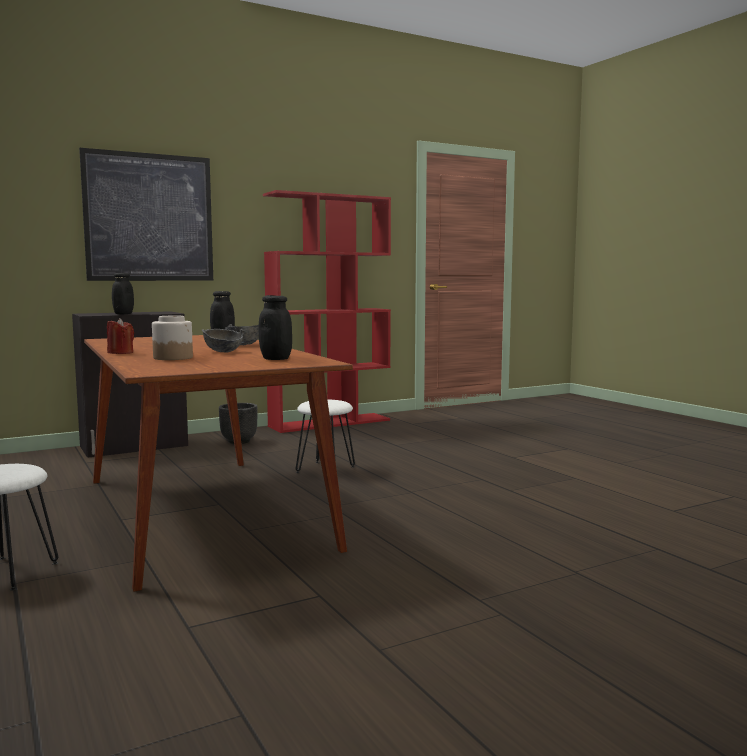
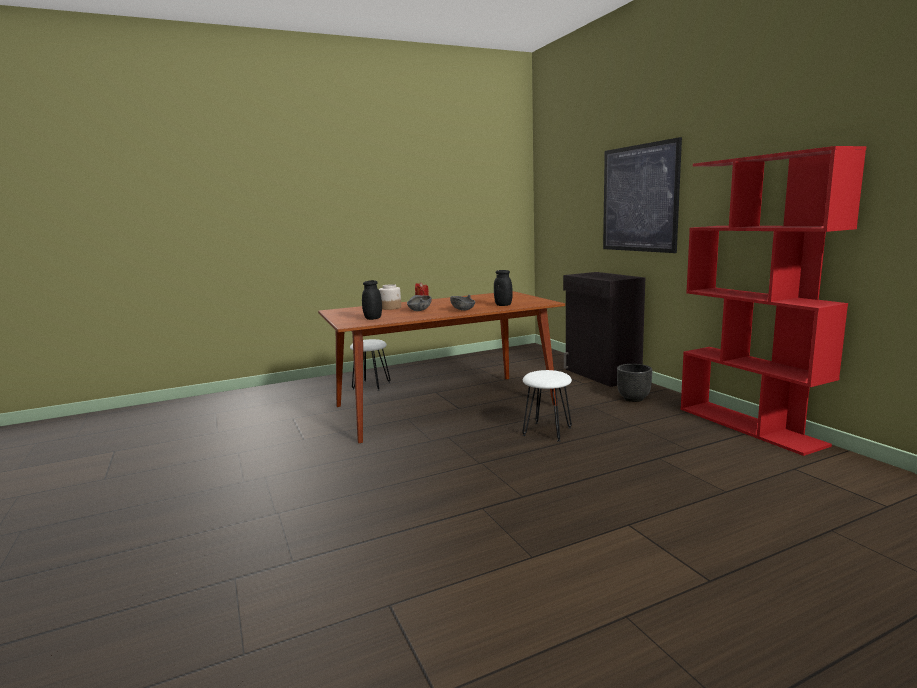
camera: 95 degrees right, 5 degrees up
(123, 314) = (590, 276): black jar -> none

